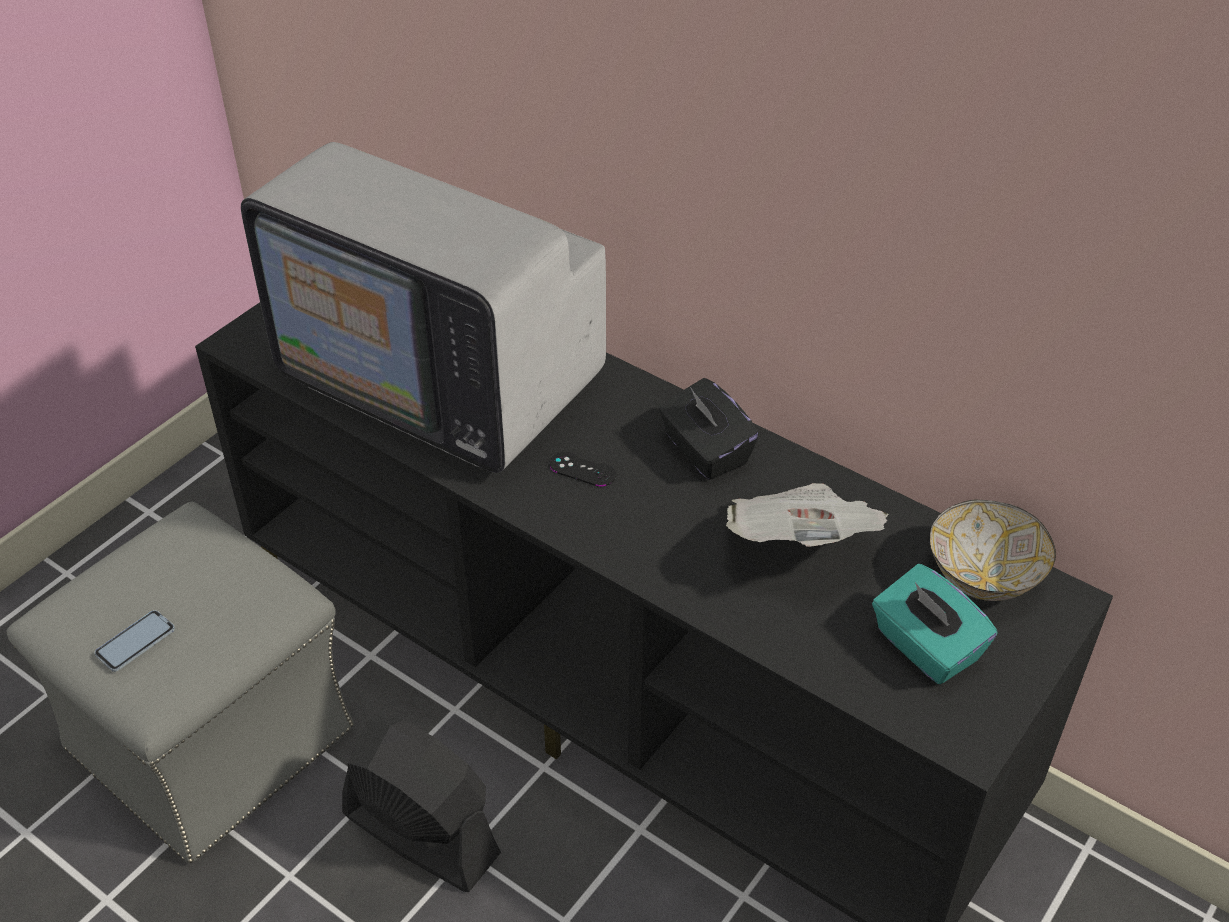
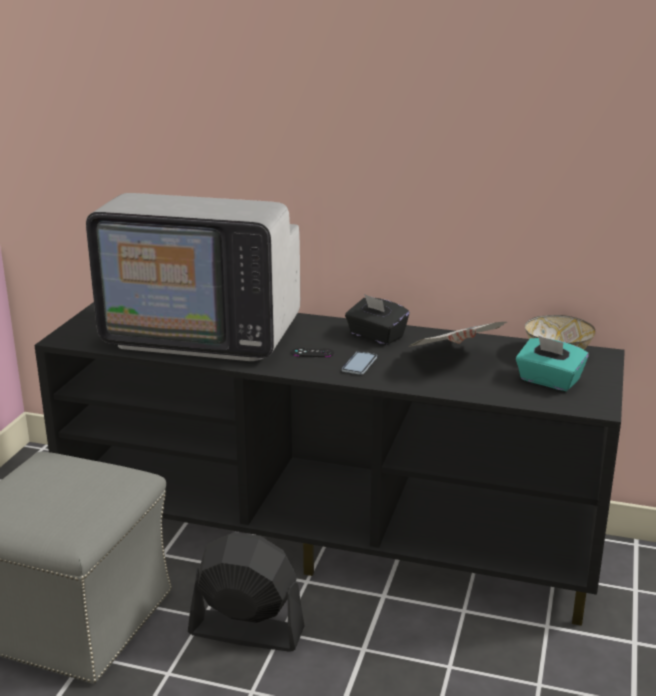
camera: 20 degrees left, 20 degrees down
(135, 642) = (46, 512): phone -> phone (359, 364)

